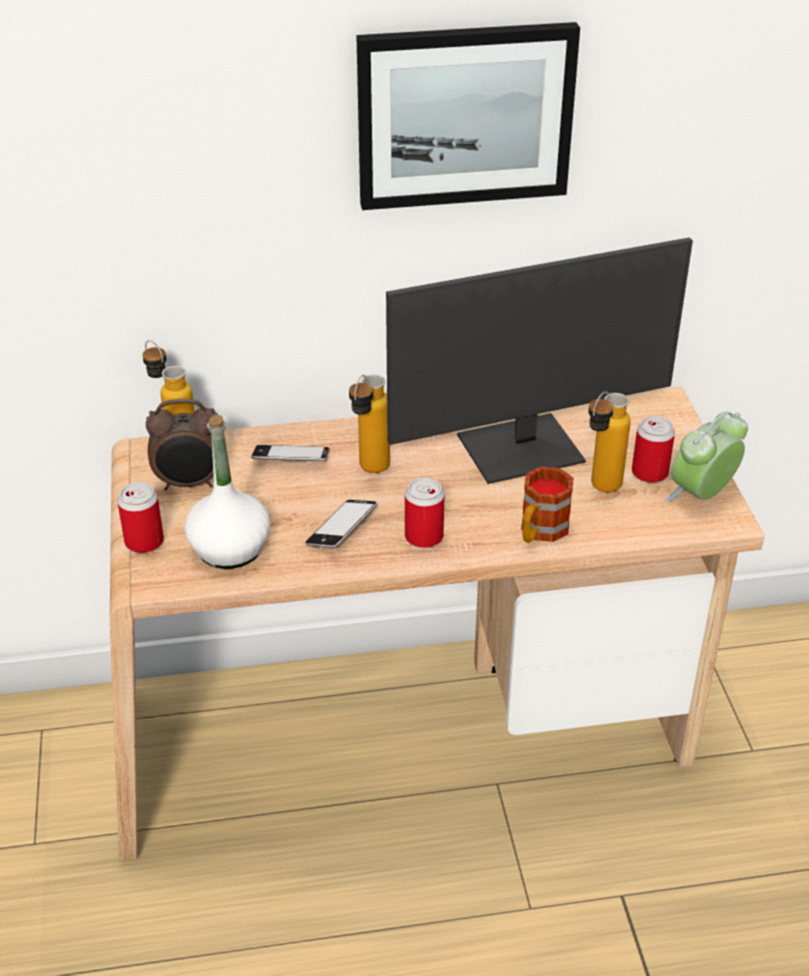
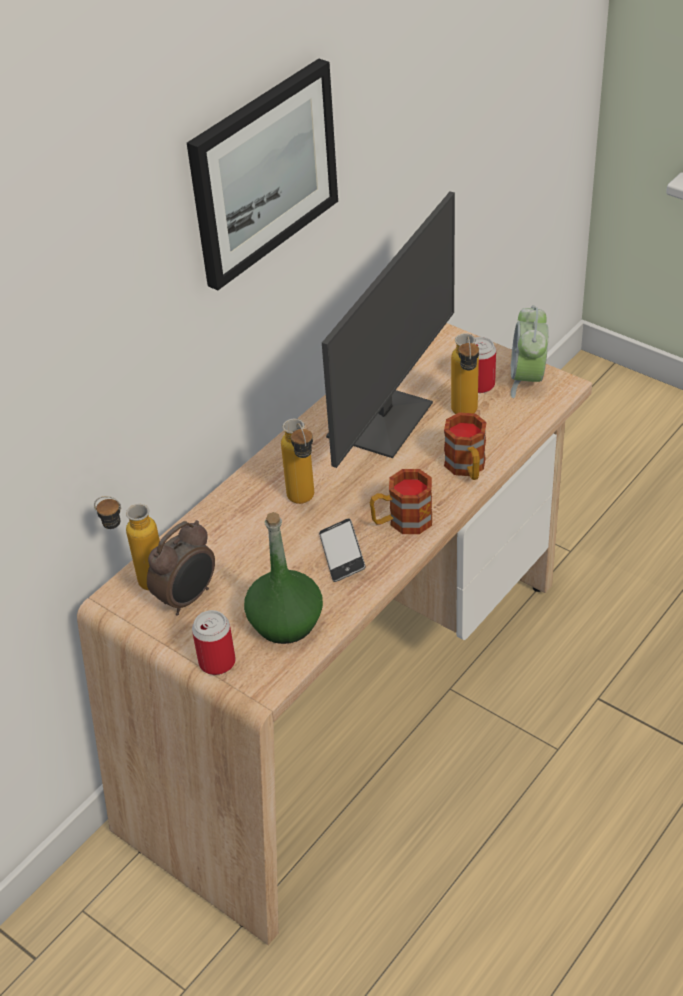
camera: 40 degrees left, 5 degrees up
(230, 549) = (286, 622): white bottle -> green bottle
(291, 459) = (235, 530): phone -> none
(424, 537) = (401, 522): can -> mug

